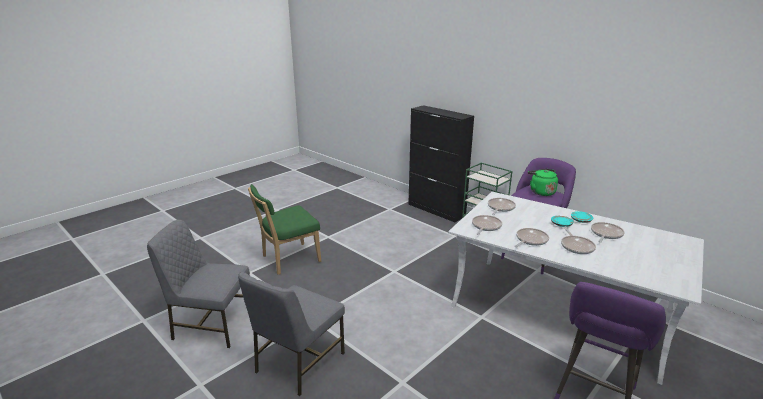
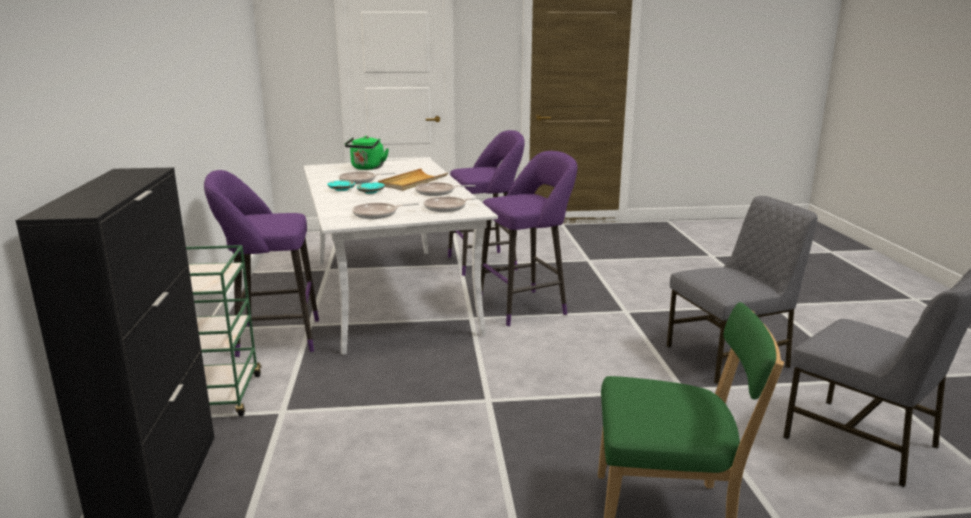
camera: 140 degrees left, 5 degrees down
(470, 347) = (526, 306): none -> purple stool
(541, 192) = (263, 219): green kettle -> green kettle (367, 168)
(576, 246) = (412, 182): frying pan -> beige tray

